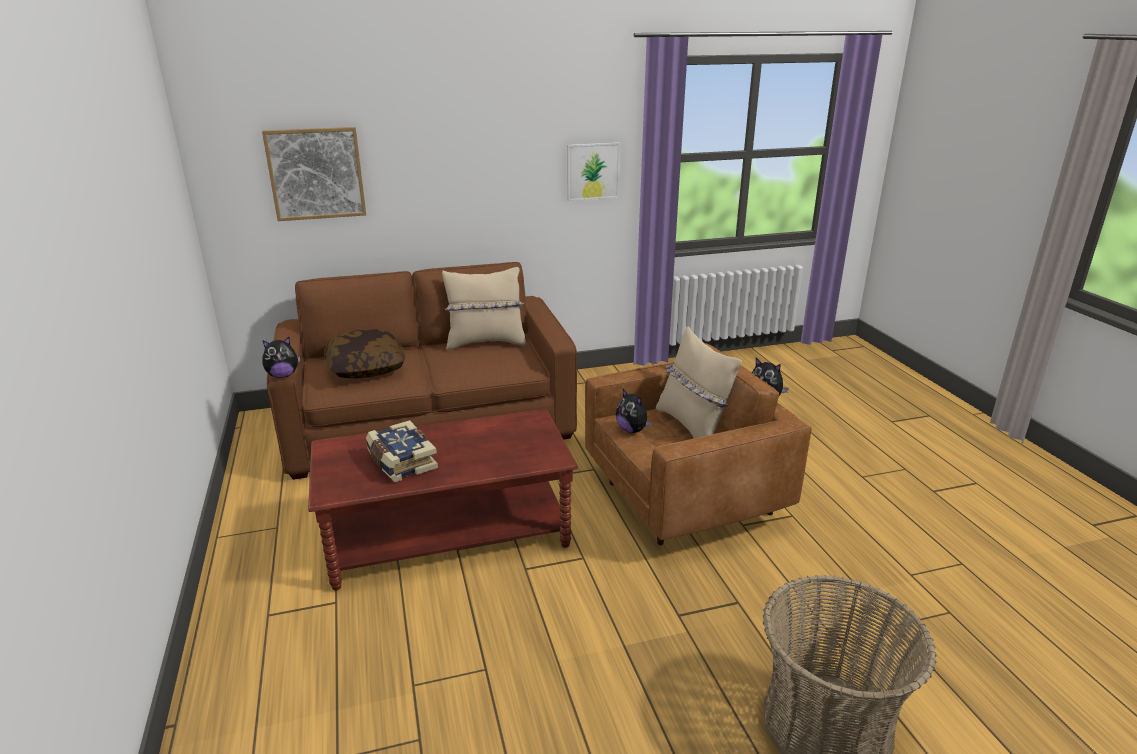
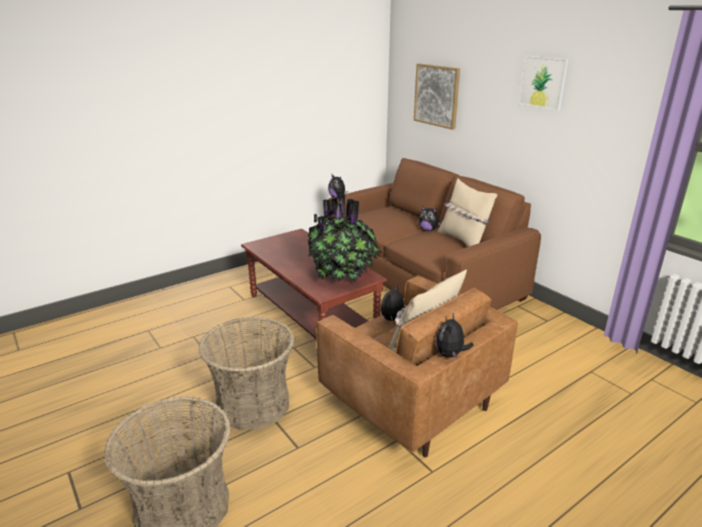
camera: 70 degrees right, 0 degrees up
(366, 368) = (388, 218): pillow -> none
(401, 462) = (292, 252): book -> none
(425, 355) = (428, 230): none -> plush toy
(513, 434) = (343, 275): none -> potted plant
(593, 171) = (614, 139): picture -> picture (543, 82)
(639, 630) = (253, 404): none -> basket

